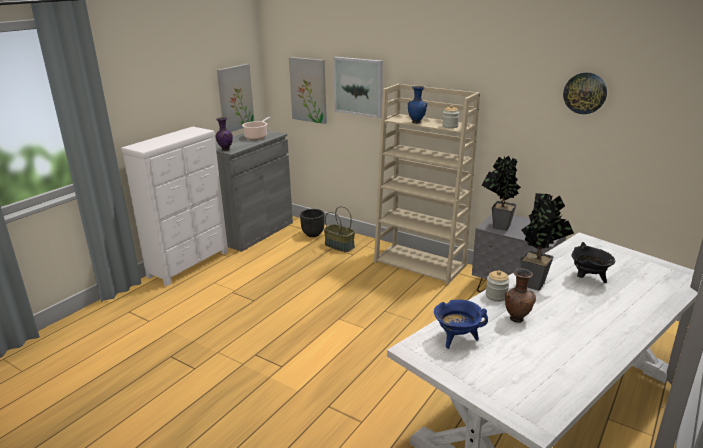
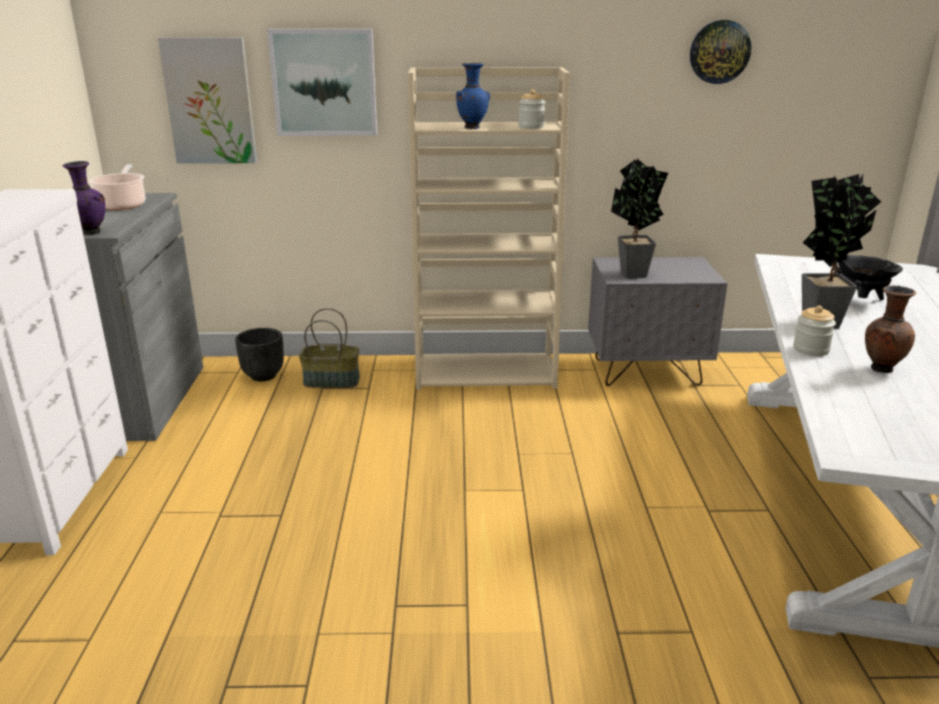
camera: 35 degrees left, 0 degrees up
(235, 98) = (56, 128): picture -> none
(457, 339) = (871, 418): blue cooking pot -> none

